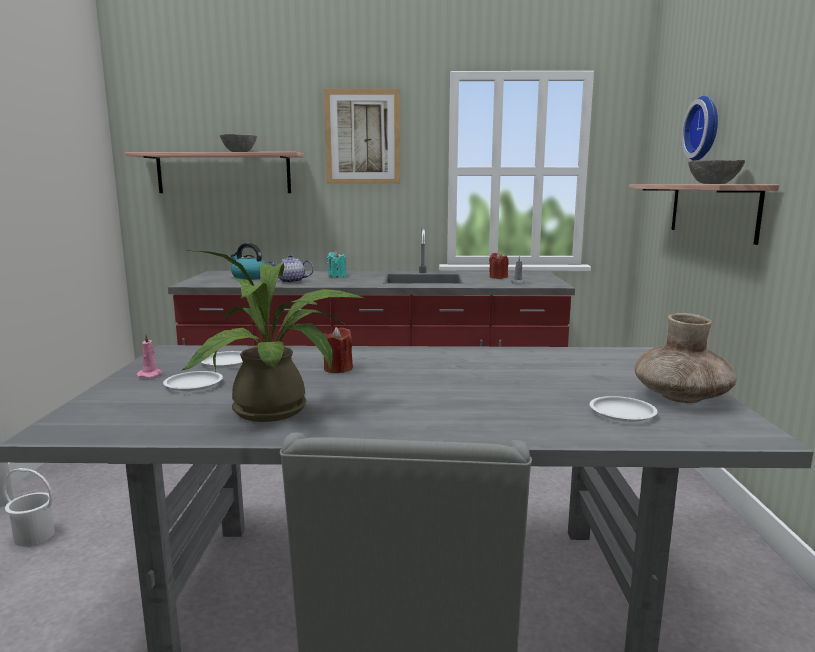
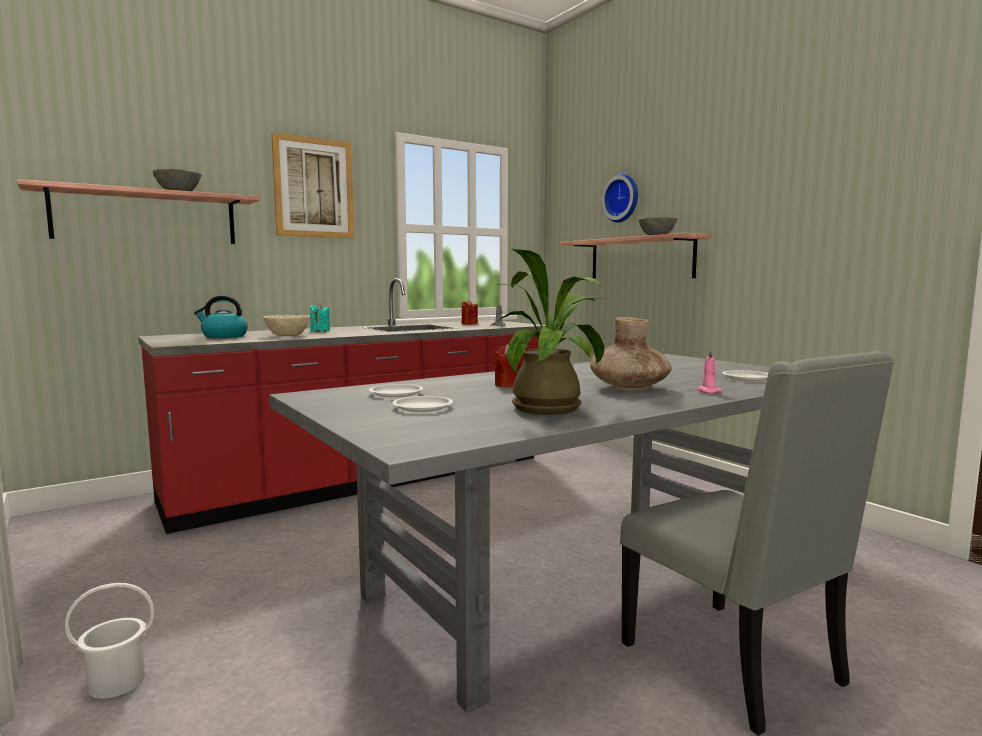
camera: 35 degrees left, 5 degrees down
(151, 375) = (353, 409): pink candle -> pink candle (707, 391)
(291, 281) = (287, 336): teapot -> beige bowl
(681, 397) = (749, 369): brown vase -> brown vase (629, 388)

